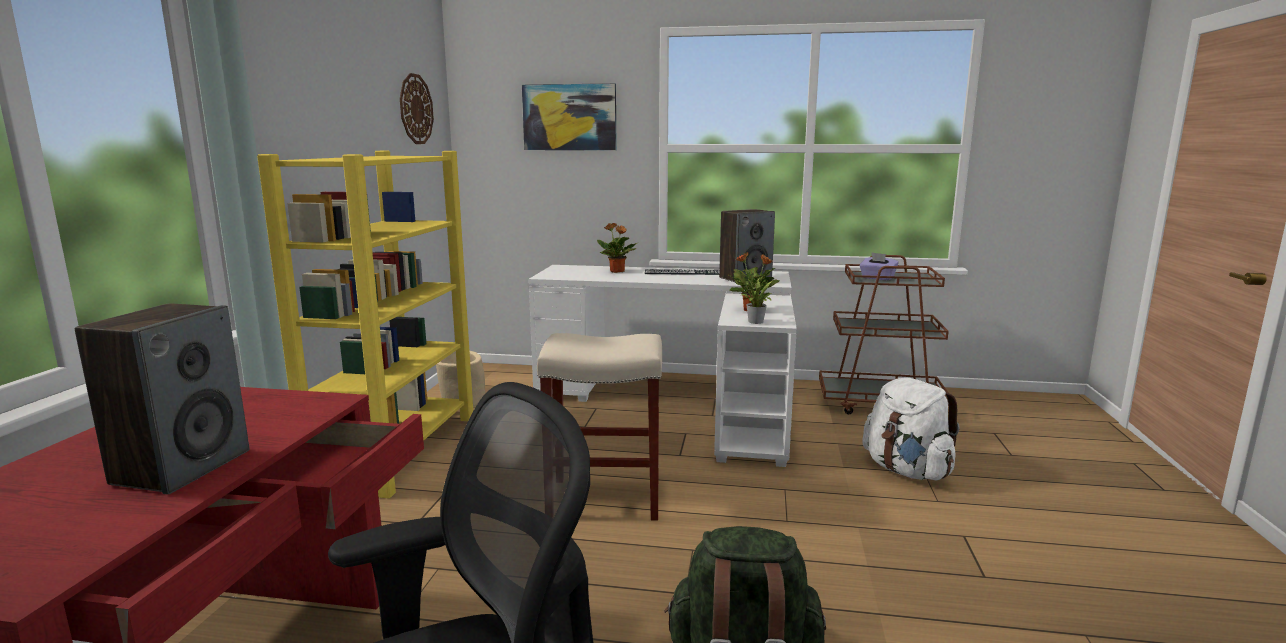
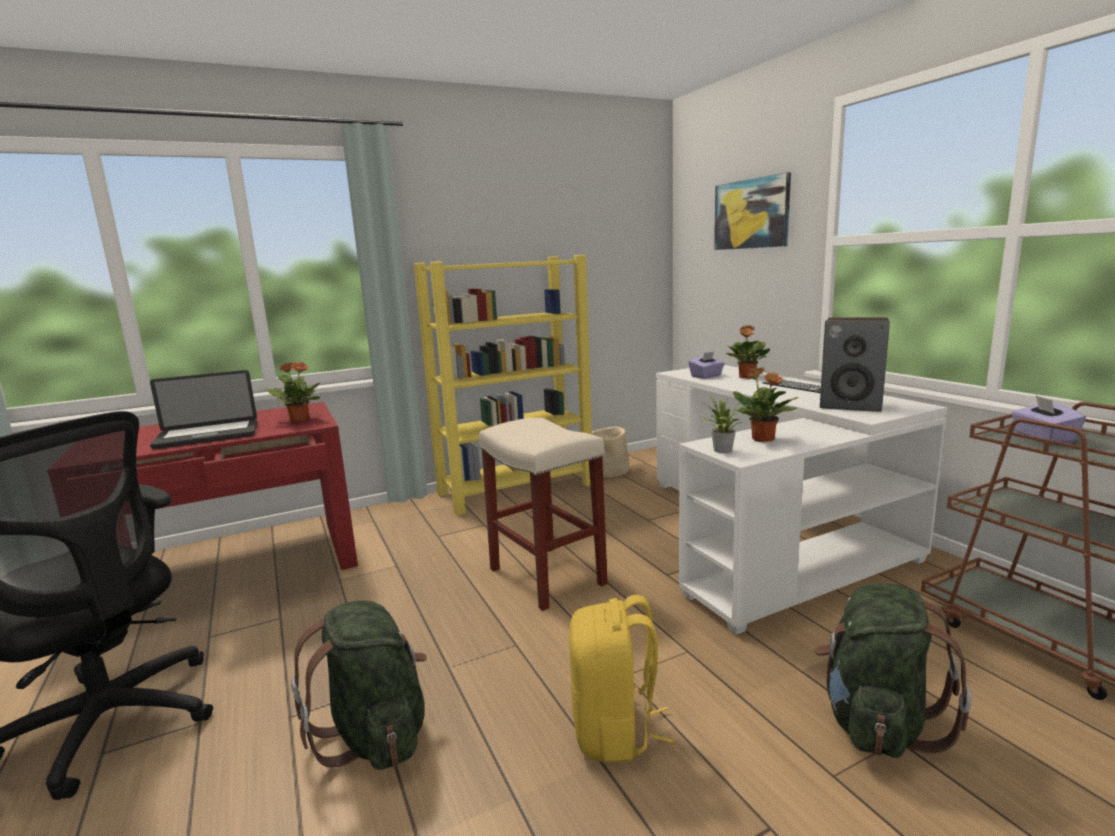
camera: 55 degrees right, 0 degrees up
(182, 467) = (207, 436): speaker -> laptop
(267, 407) = (299, 419): none -> potted plant
(415, 109) = (616, 219): wall clock -> none
(584, 275) = (706, 376): none -> purple tissue box
(843, 549) = (615, 731): none -> yellow backpack
(907, 470) = (876, 722): white backpack -> green backpack

